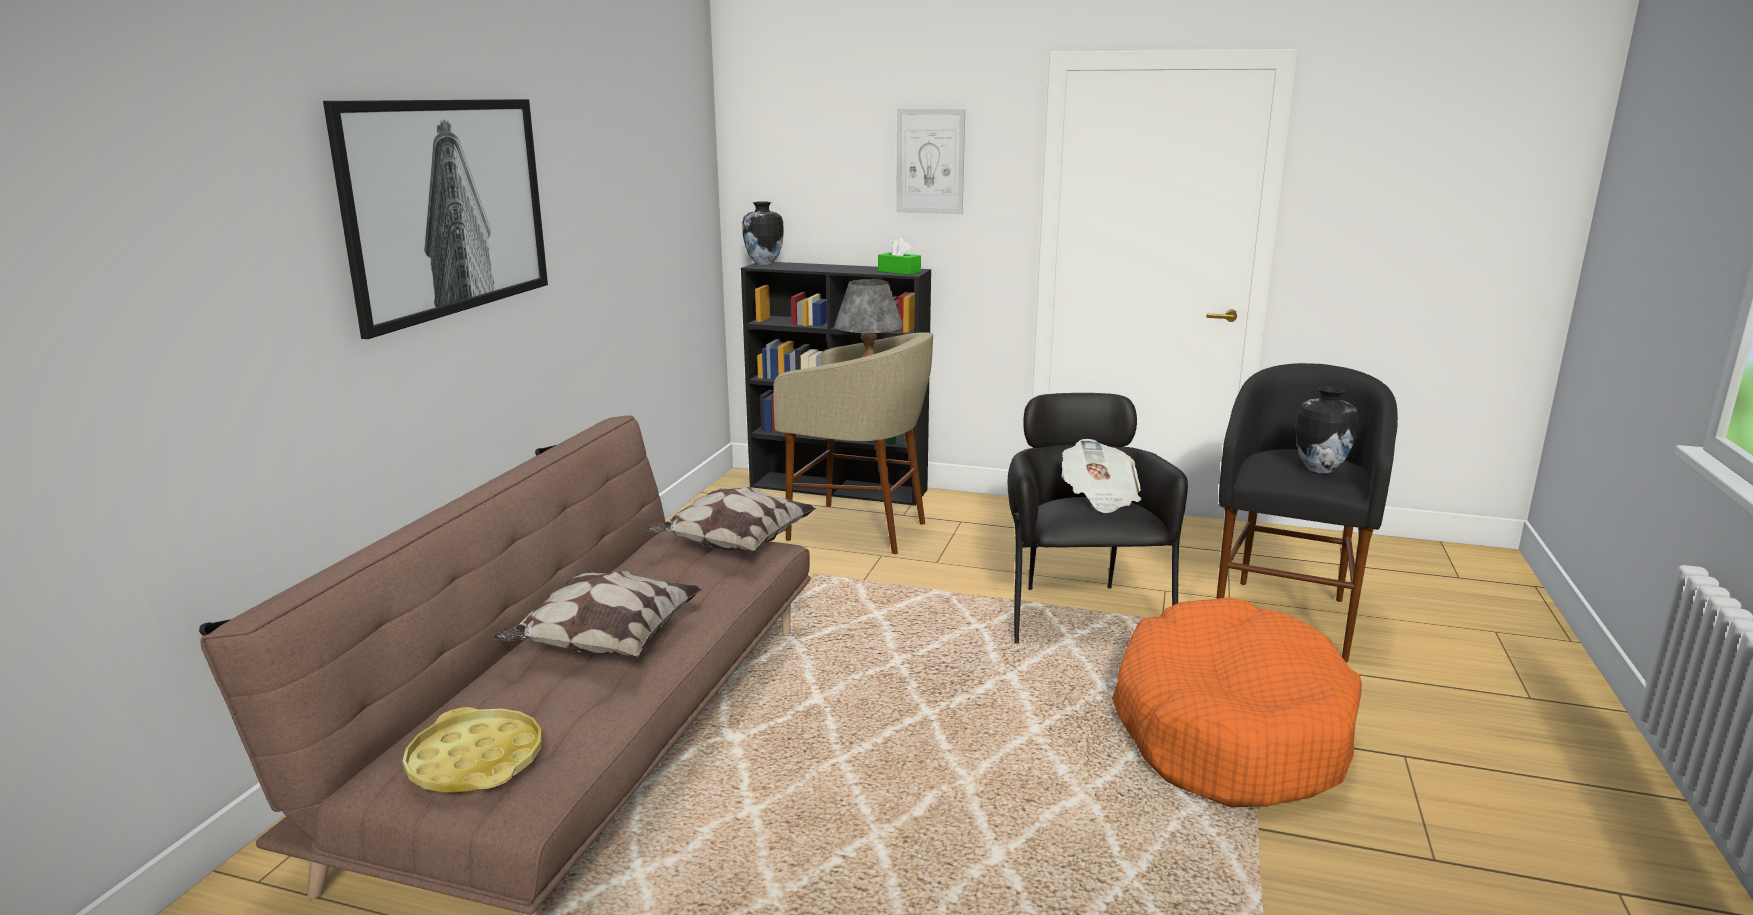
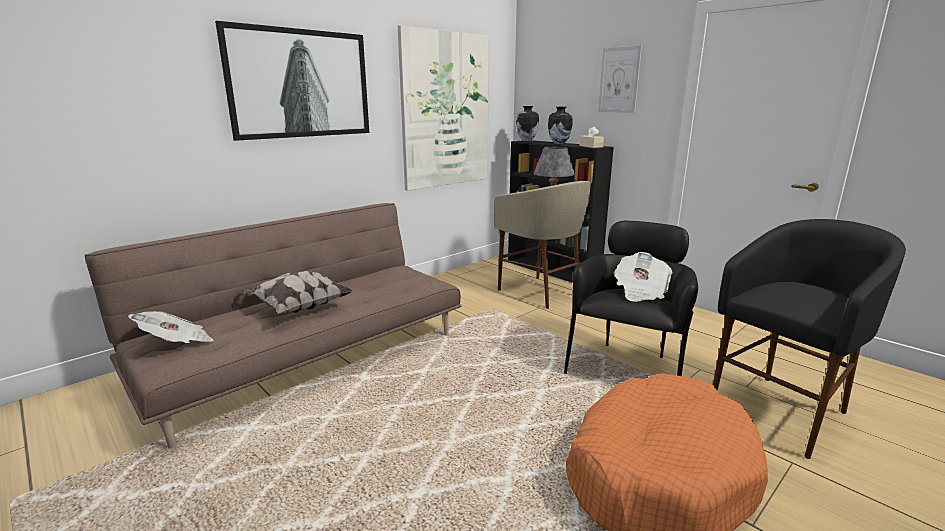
camera: 30 degrees right, 0 degrees up
(476, 761) = (177, 343): yellow tray -> newspaper
(640, 224) = (446, 111): none -> picture
(733, 545) = (418, 278): pillow -> none
(899, 271) = (590, 146): green tissue box -> beige tissue box
(1319, 469) = (810, 299): vase -> vase (558, 143)

